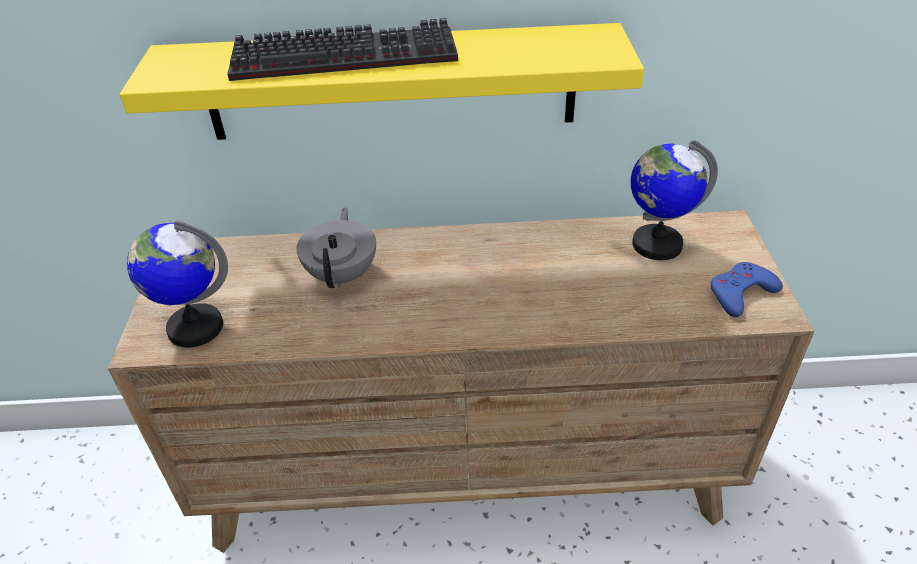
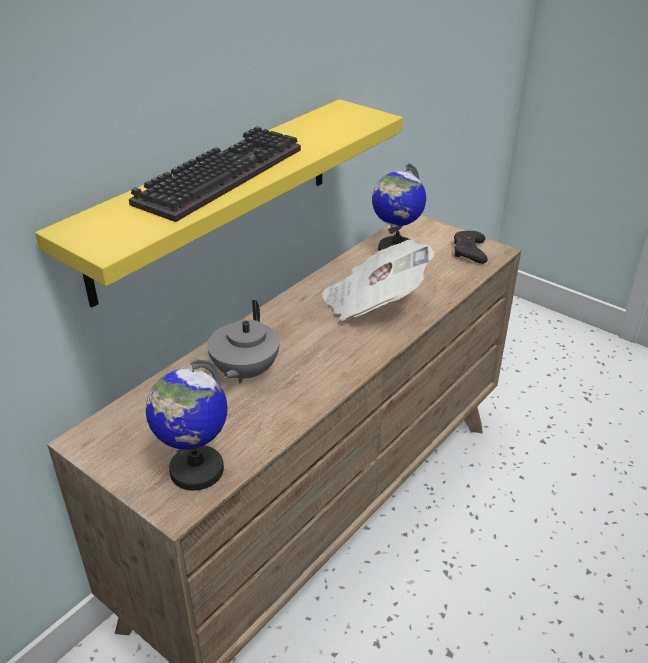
camera: 50 degrees left, 5 degrees down
(343, 274) = (244, 372): grey teapot -> grey teapot turned 120 degrees counterclockwise
(543, 284) = (373, 303): none -> newspaper
(740, 293) = (469, 251): blue game controller -> black game controller

